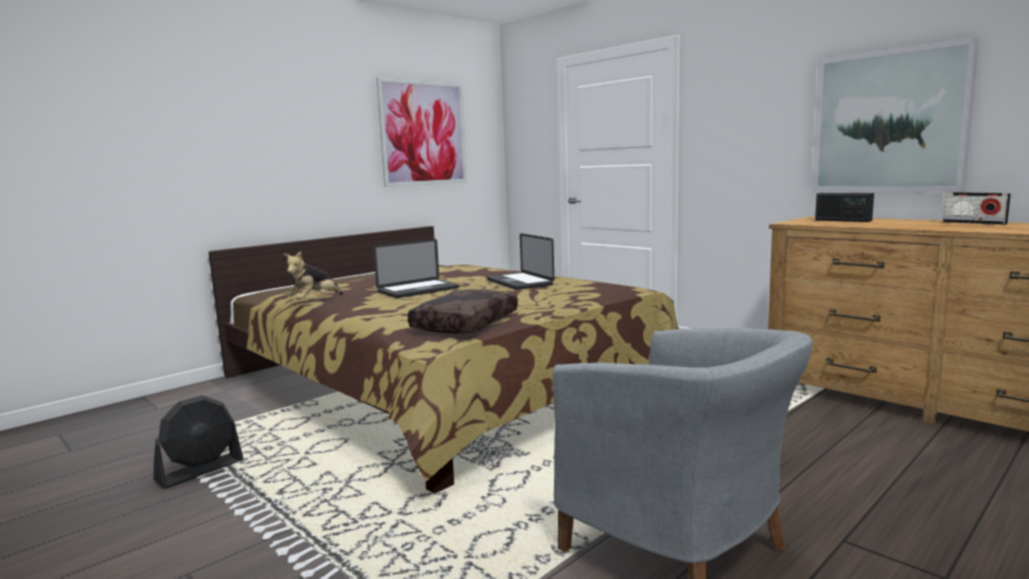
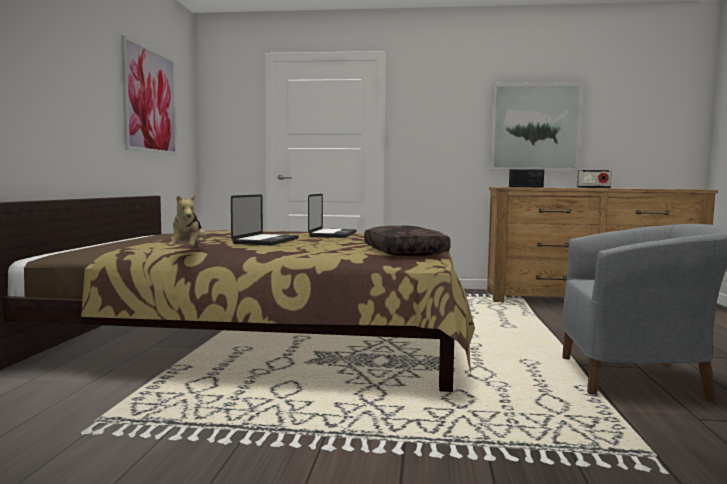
camera: 40 degrees left, 5 degrees down
(200, 471) = (198, 437): black fan -> none
(519, 282) = (333, 234): laptop -> laptop turned 105 degrees counterclockwise

